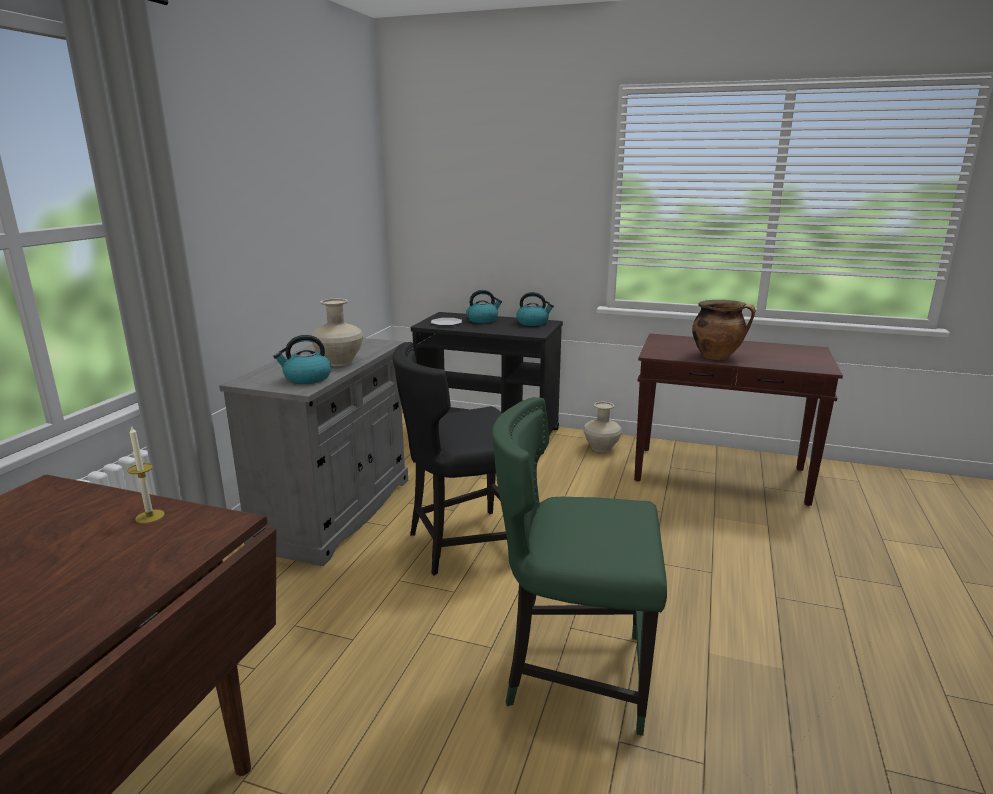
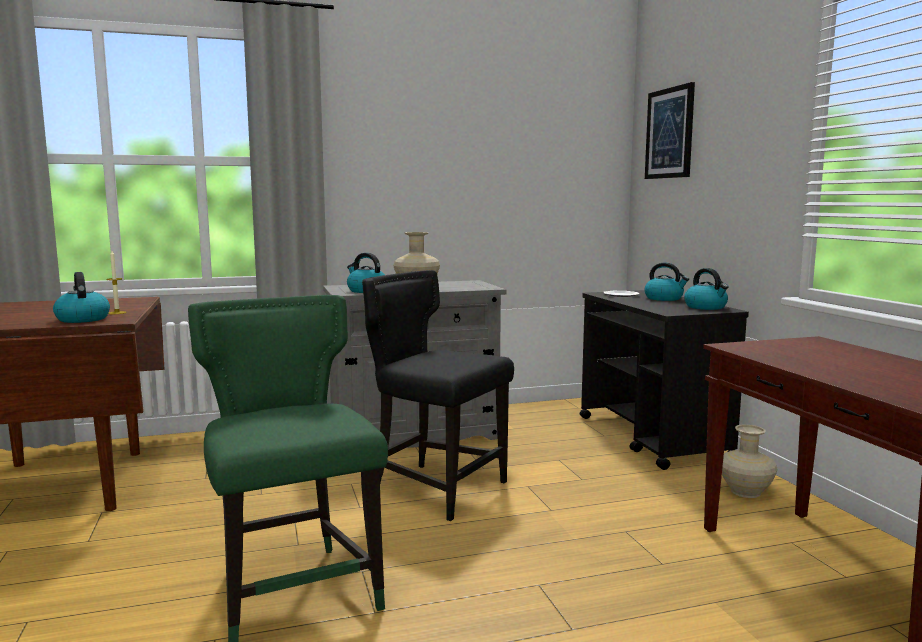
camera: 55 degrees right, 10 degrees down
(160, 545) = (82, 319): none -> kettle
(443, 171) = (670, 133): none -> picture
(717, 356) = (812, 364): cooking pot -> none

